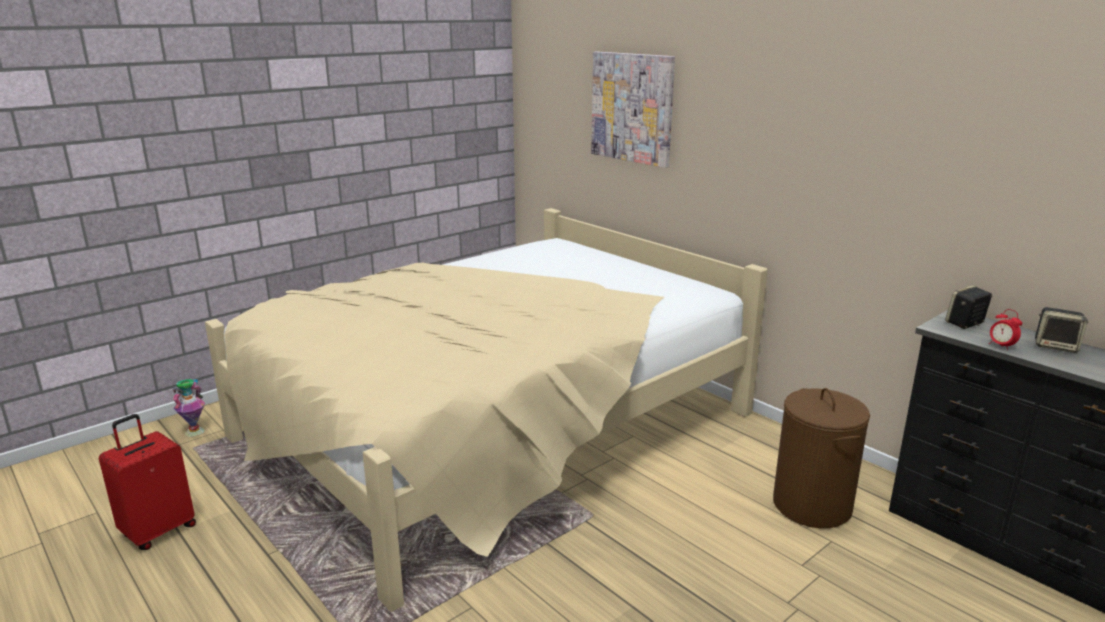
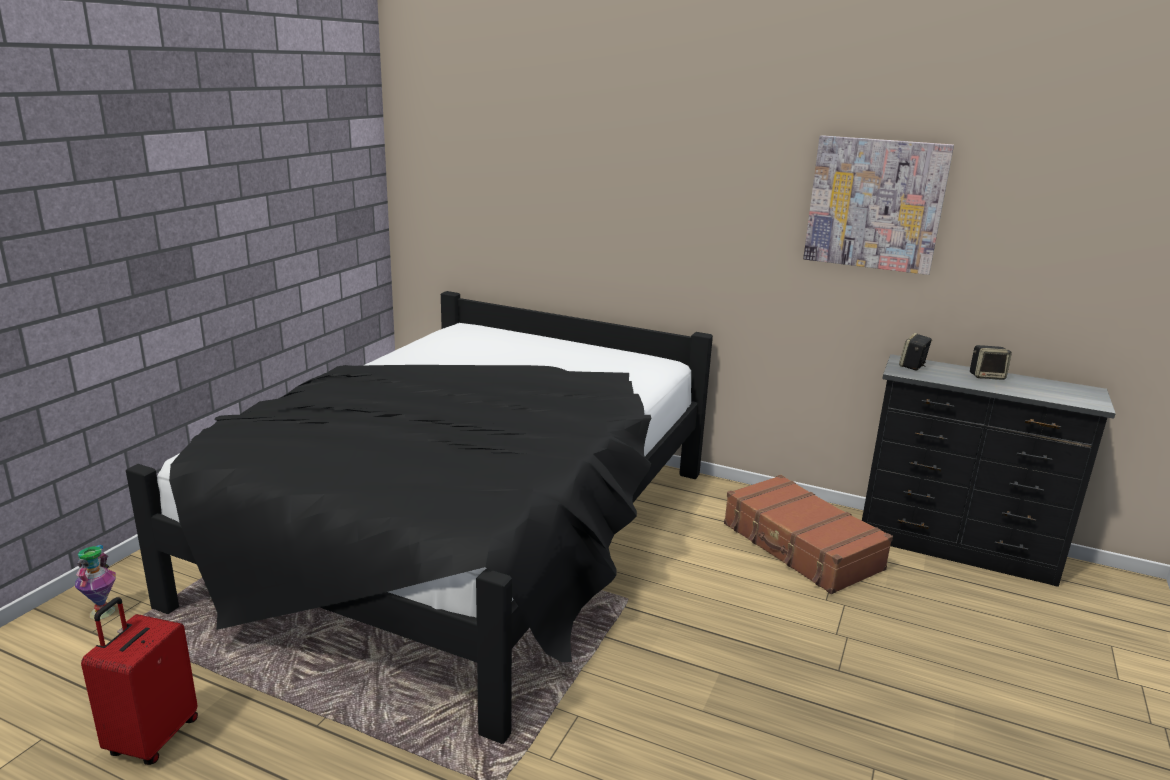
camera: 25 degrees left, 0 degrees up
(494, 427) = (468, 534): beige bed -> black bed
(632, 108) = (549, 182): picture -> picture (875, 204)
(812, 505) = (800, 547): brown laundry basket -> brown suitcase
(1001, 346) = (953, 381): alarm clock -> none

